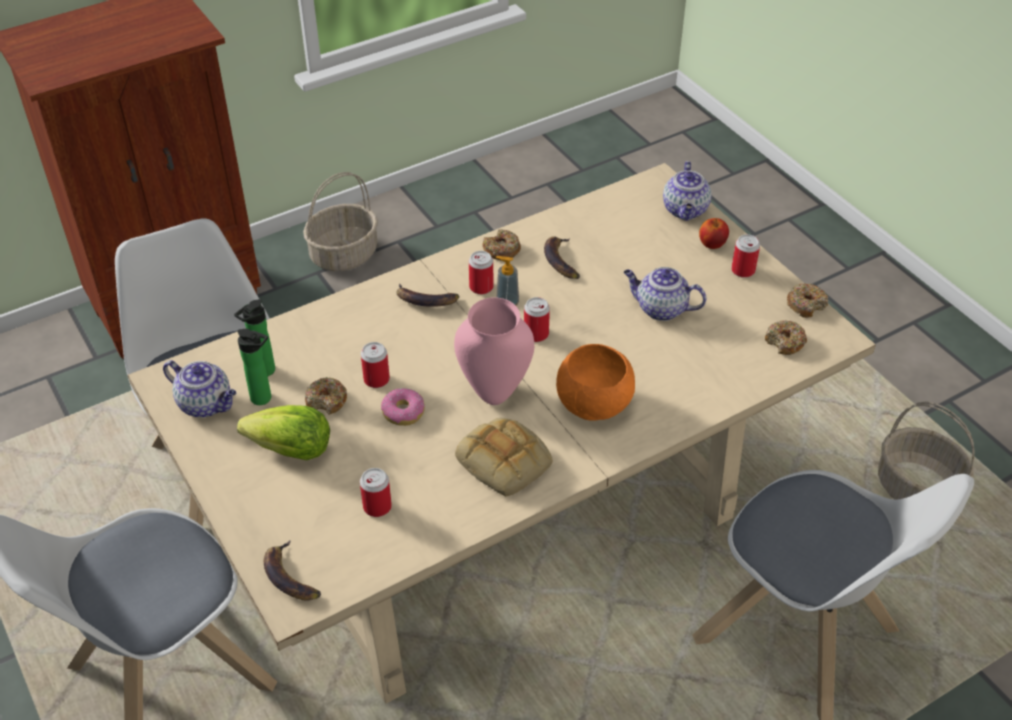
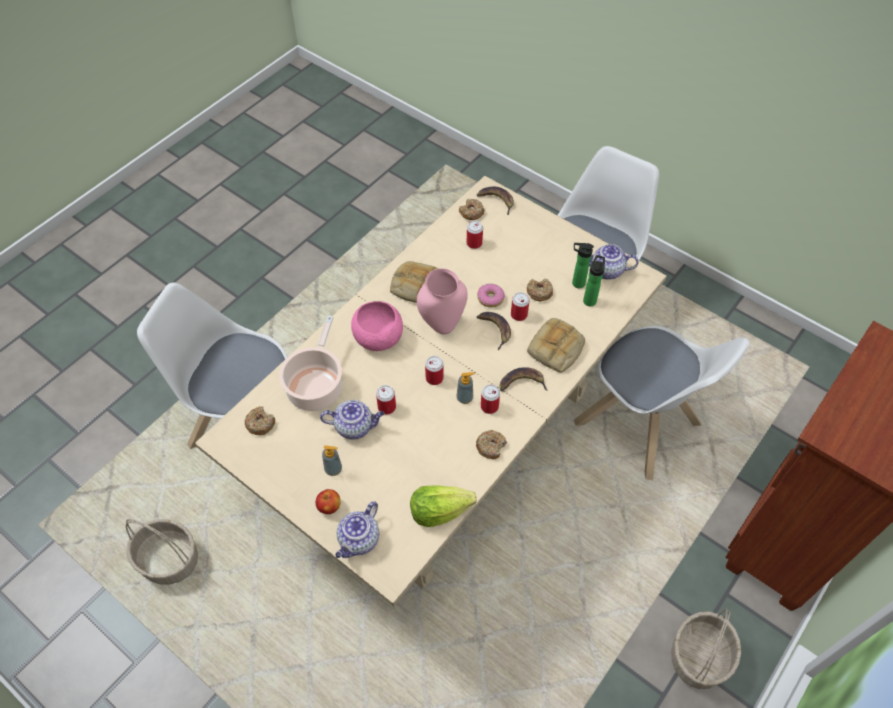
camera: 160 degrees right, 10 degrees up
(292, 450) = (539, 259): lettuce -> lettuce (439, 511)
(355, 325) = (556, 349): none -> bread
(561, 261) = (442, 450): banana -> banana (495, 329)
(594, 404) = (378, 337): orange bowl -> pink bowl
(685, 211) = (359, 540): teapot -> teapot turned 135 degrees counterclockwise
(699, 275) = (333, 469): none -> soap dispenser
(701, 365) = (316, 386): none -> cooking pot
(743, 270) = (300, 485): can -> can (387, 407)
(806, 305) = (247, 464): donut -> donut (471, 212)

